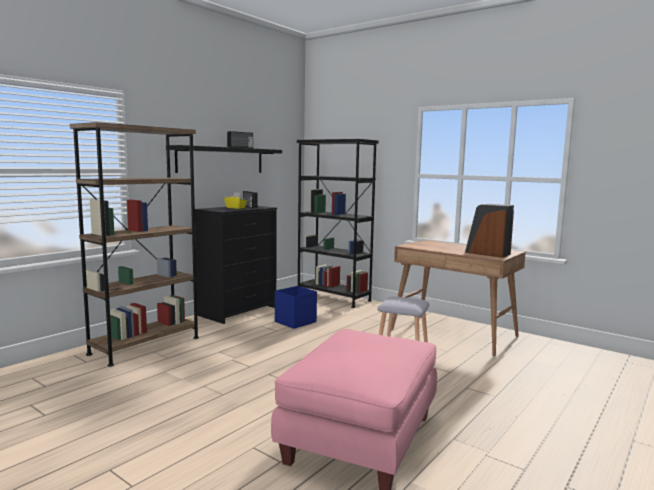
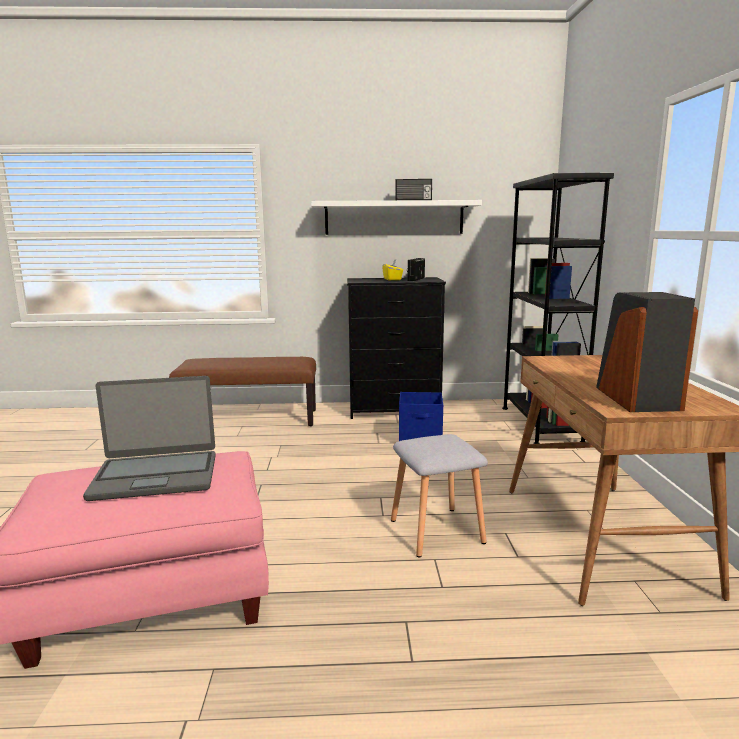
camera: 50 degrees right, 5 degrees up
(145, 346) = (250, 419): brown bookcase -> brown bench
(221, 160) = (394, 218): black shelf -> white shelf
(363, 347) = (156, 476): none -> laptop

